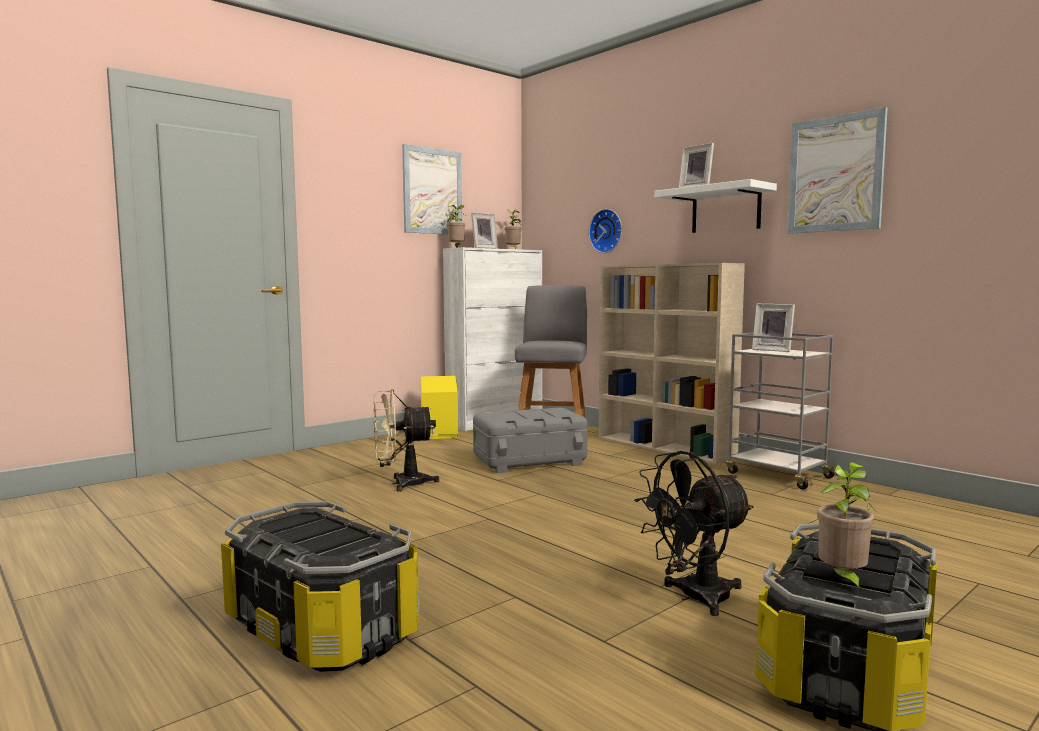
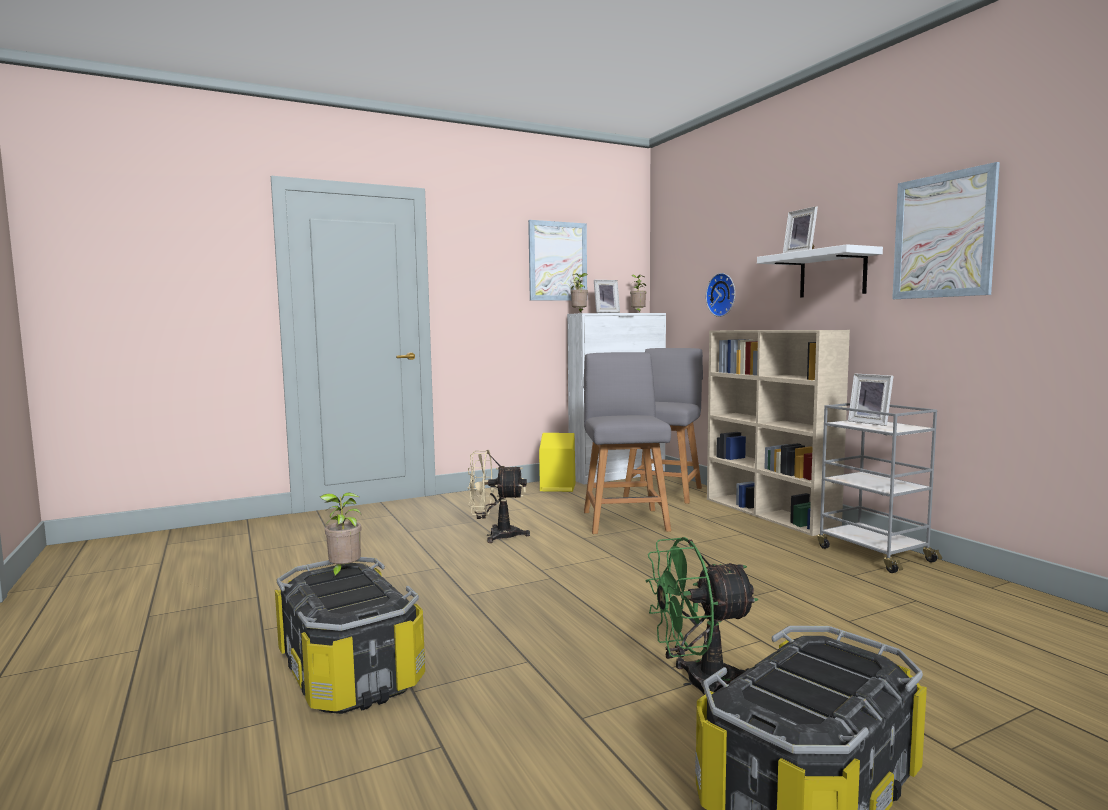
camera: 15 degrees right, 0 degrees up
(529, 461) = (624, 520): grey storage box -> grey chair
(694, 598) = (698, 684): black fan -> green fan
(842, 580) = (788, 696): potted plant -> potted plant (343, 572)

